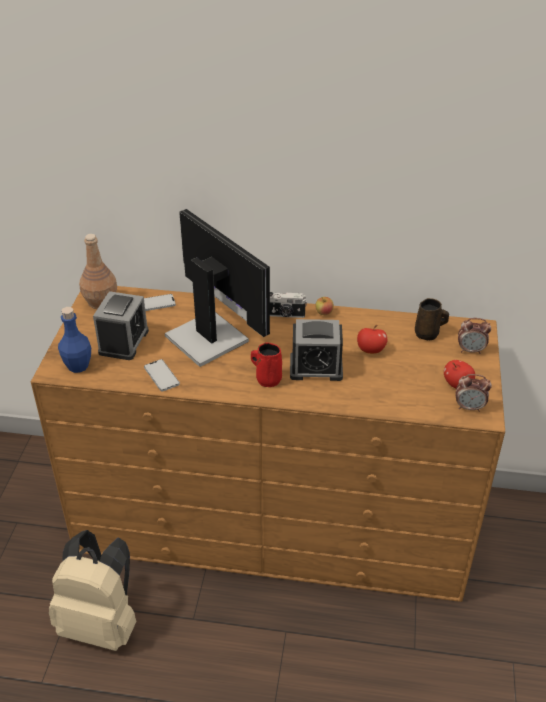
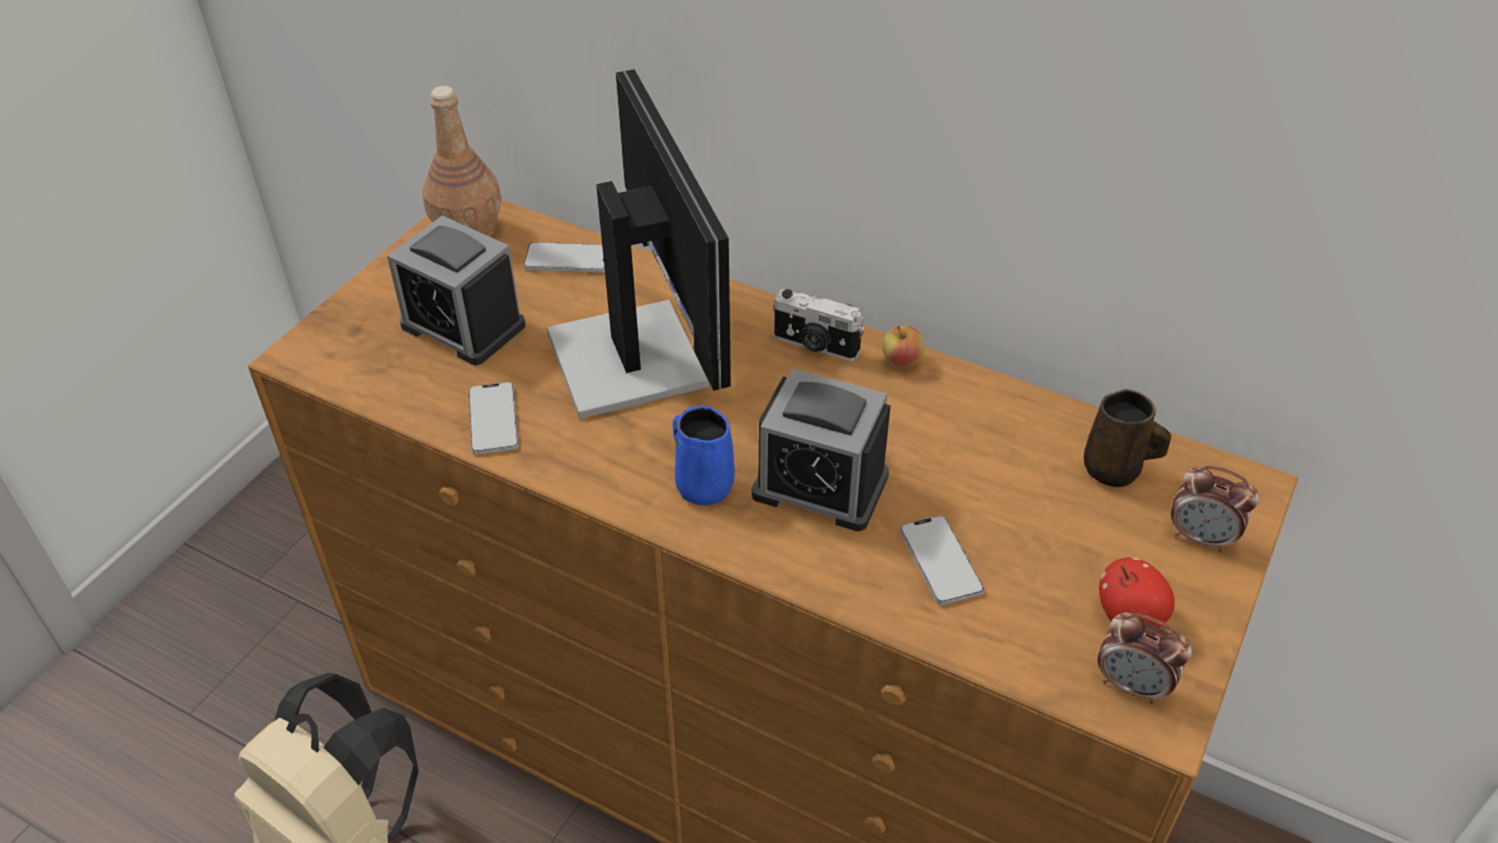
camera: 20 degrees right, 5 degrees up
(78, 366) = (349, 356): blue bottle -> none
(123, 341) = (463, 325): alarm clock -> alarm clock turned 90 degrees clockwise
(267, 379) = (702, 484): red mug -> blue mug
(370, 350) = (962, 476): apple -> none
(378, 383) = (940, 561): none -> phone

